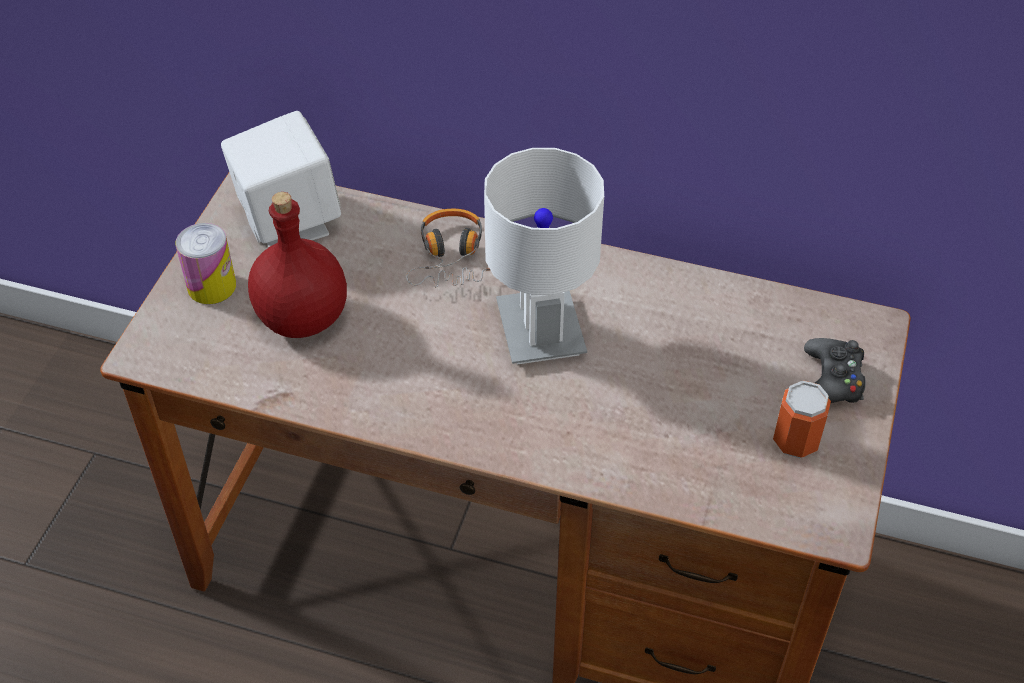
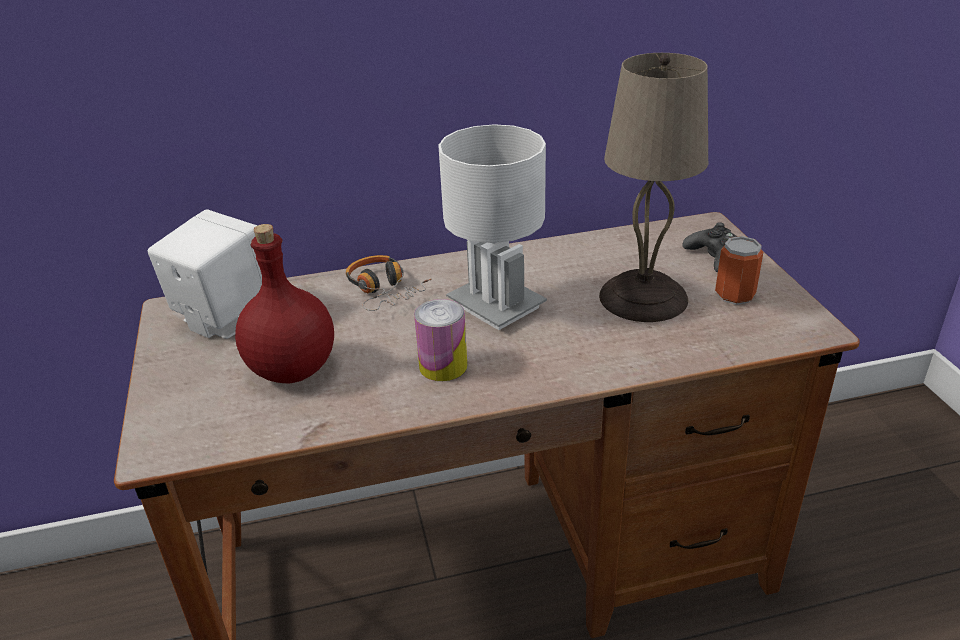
camera: 30 degrees left, 15 degrees down
(211, 286) = (187, 380): can -> can (443, 366)
(696, 393) = (642, 296): none -> beige table lamp

